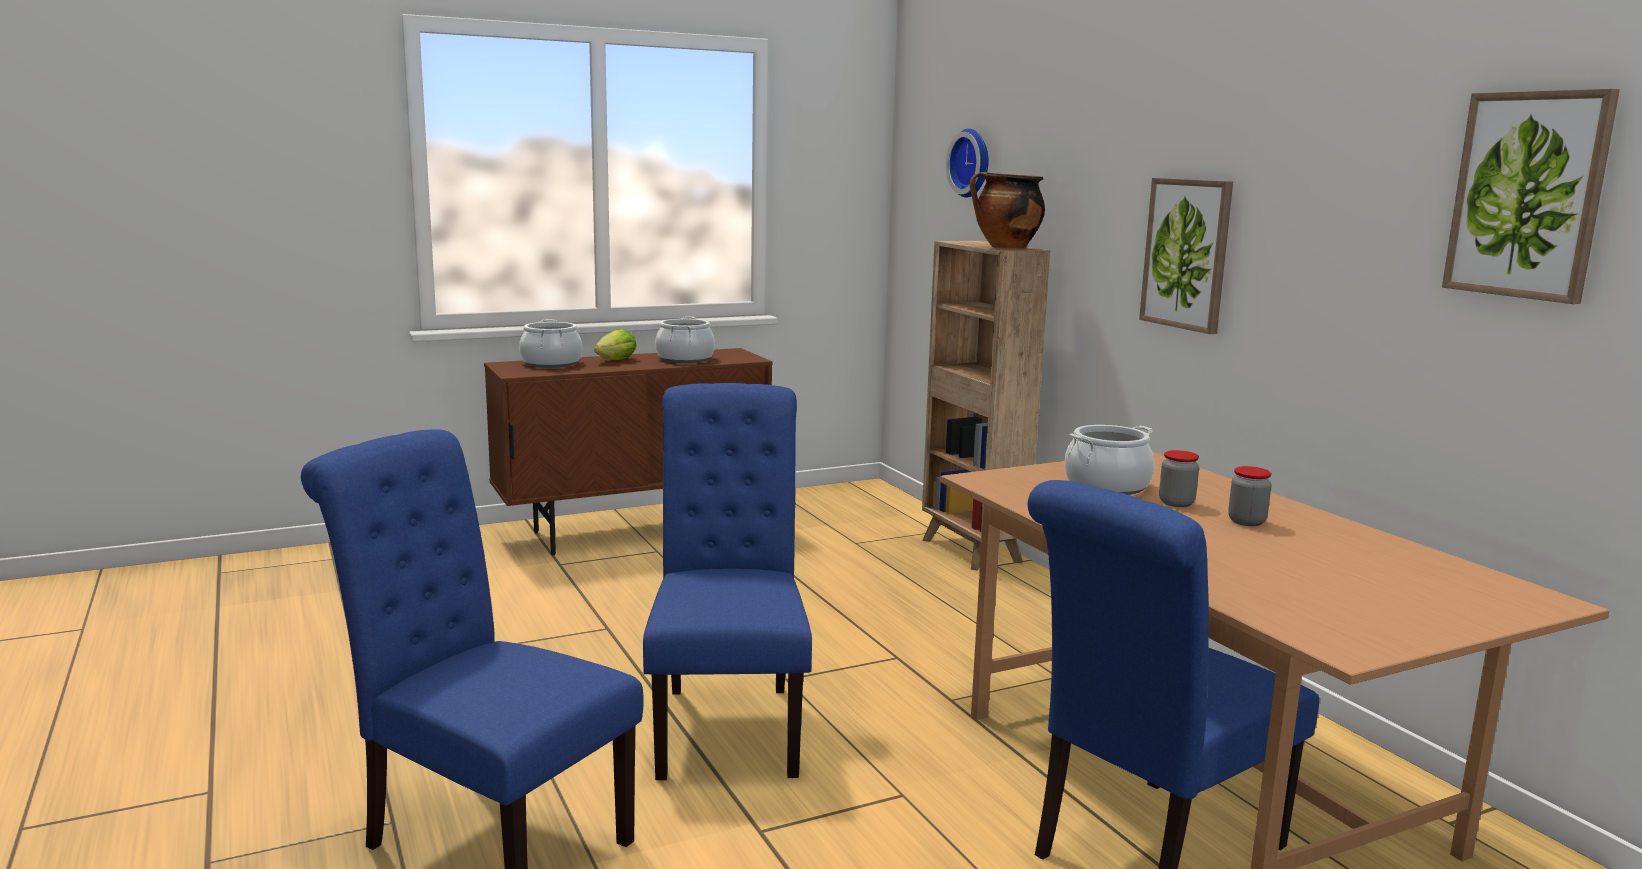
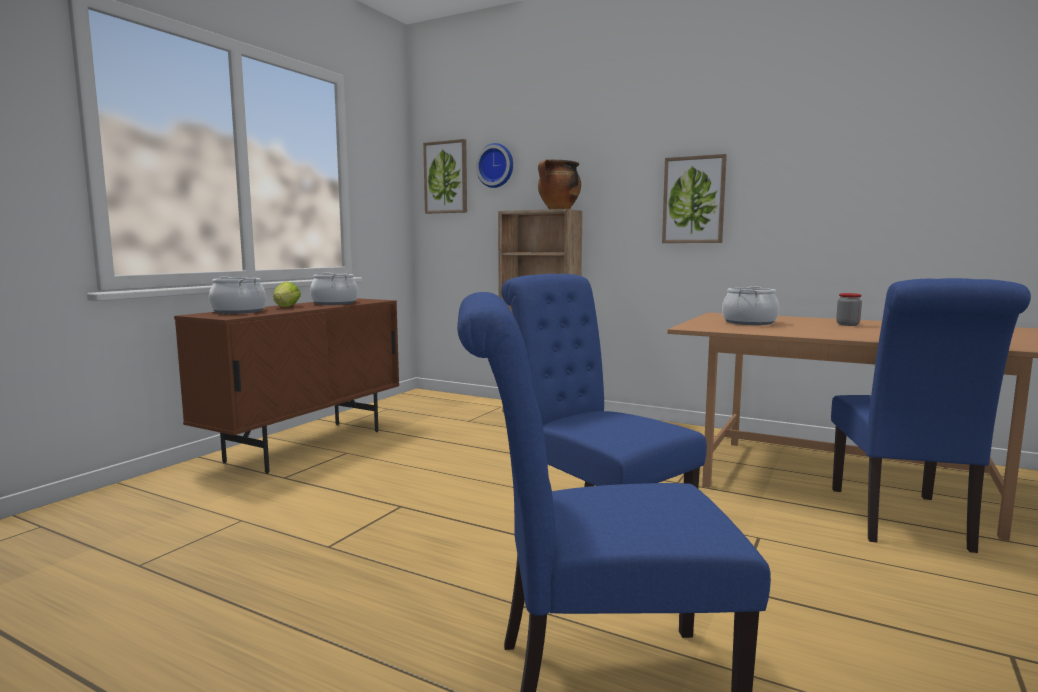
camera: 35 degrees left, 5 degrees down
(1176, 503) = (799, 323): jar -> none
(1528, 195) = (930, 141): picture -> picture (446, 177)

